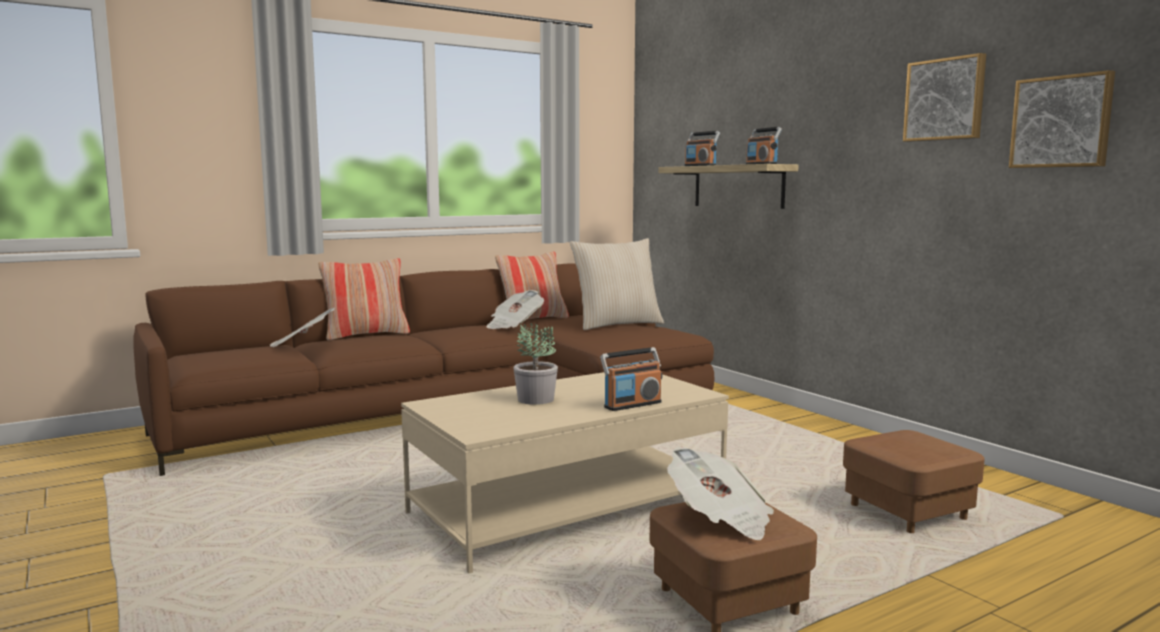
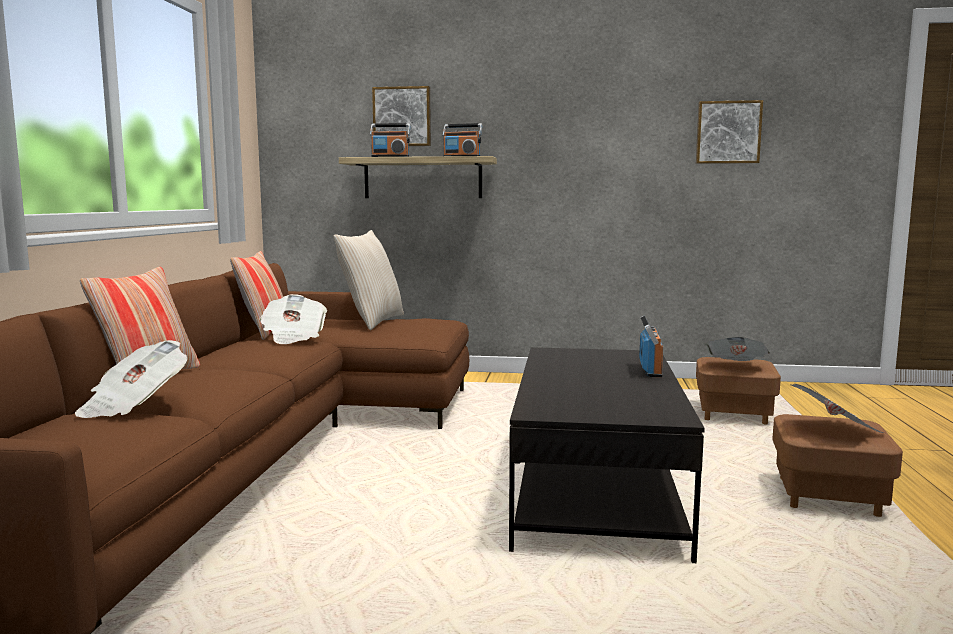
camera: 50 degrees left, 0 degrees up
(535, 400) = (587, 385): potted plant -> none
(568, 508) = (595, 489): beige coffee table -> black coffee table
(897, 447) = (736, 366): none -> newspaper
(945, 99) = (639, 111): picture -> picture (402, 117)

